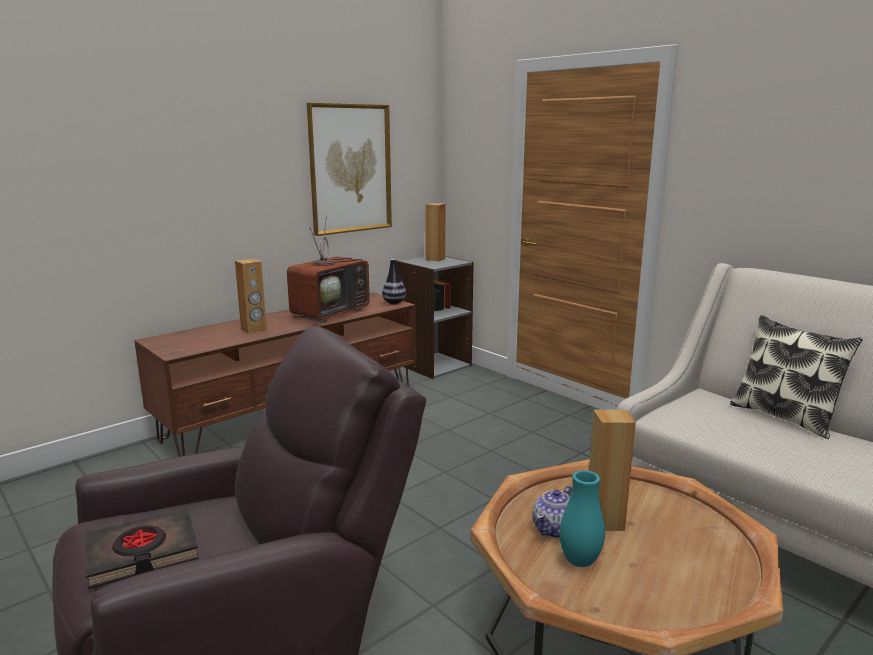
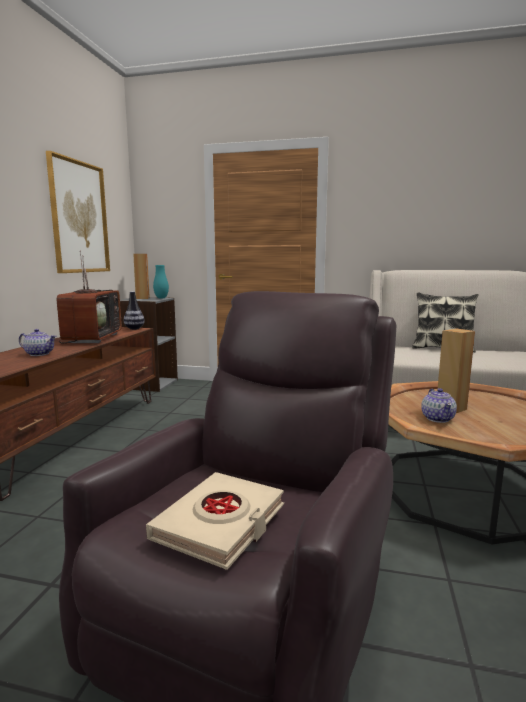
camera: 35 degrees left, 5 degrees down
(142, 554) = (220, 523): black book -> beige book
(254, 329) = (39, 354): brown speaker -> teapot
(579, 561) = (478, 427): turquoise vase -> turquoise vase (161, 298)

